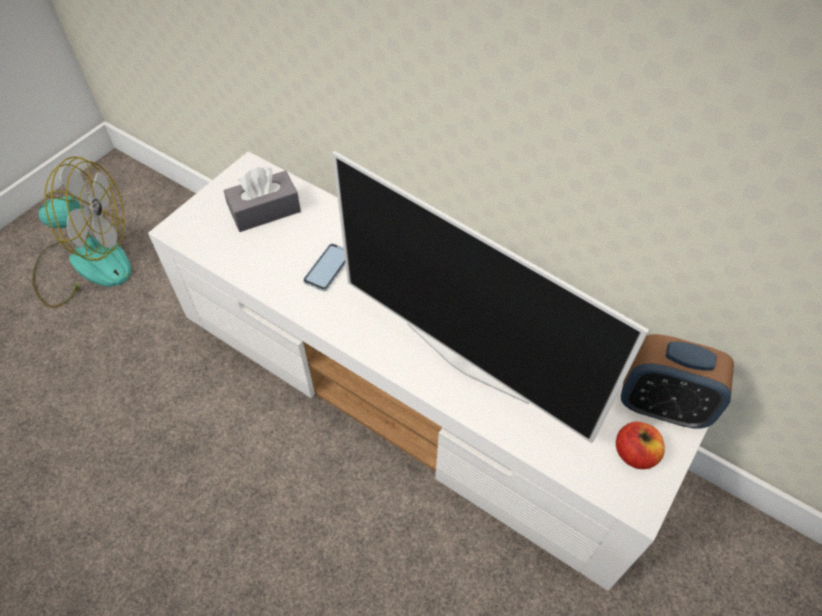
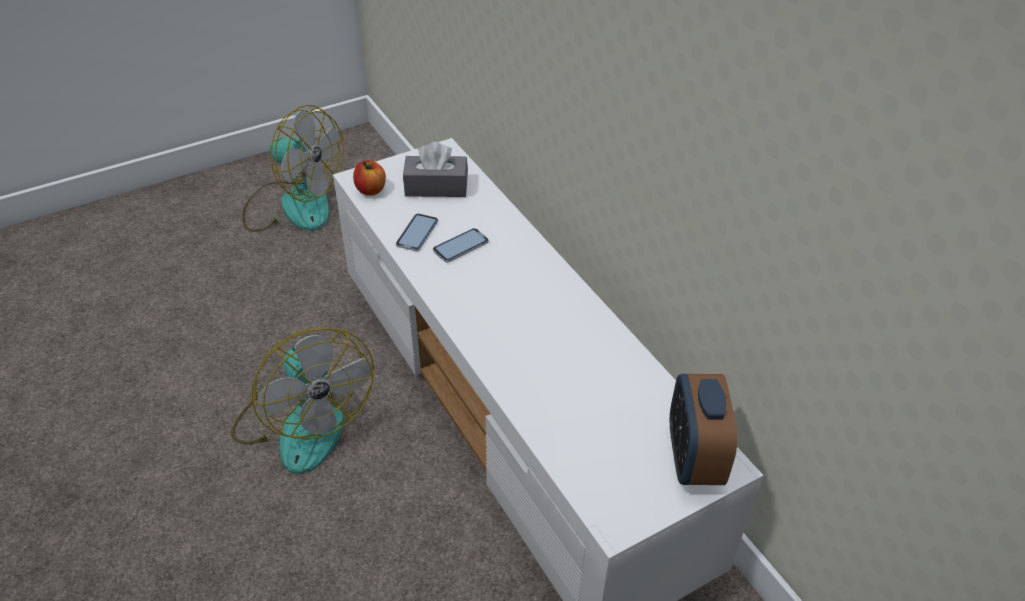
camera: 25 degrees right, 10 degrees down
(227, 491) = (303, 423): none -> fan
(276, 269) = (417, 233): none -> phone
(467, 360) = (534, 357): television -> none
(634, 453) = (639, 485): apple -> apple (371, 190)
(661, 405) = (693, 458): alarm clock -> alarm clock turned 45 degrees clockwise

